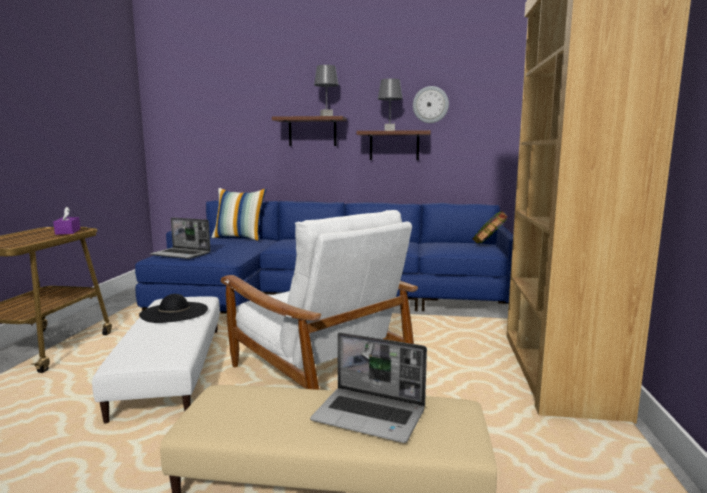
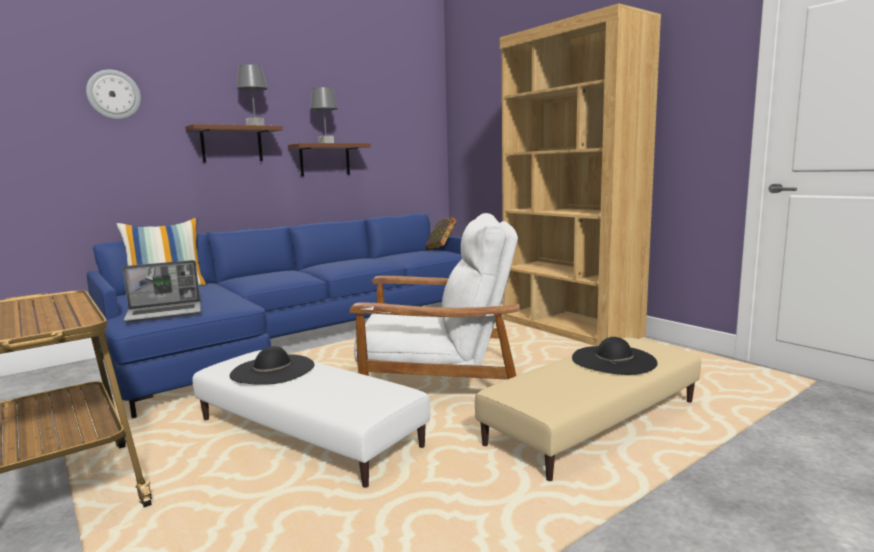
camera: 45 degrees left, 0 degrees up
(68, 232) = (63, 299): purple tissue box -> none
(370, 416) = (613, 360): laptop -> black hat
(430, 104) = (355, 117): wall clock -> wall clock (114, 95)

